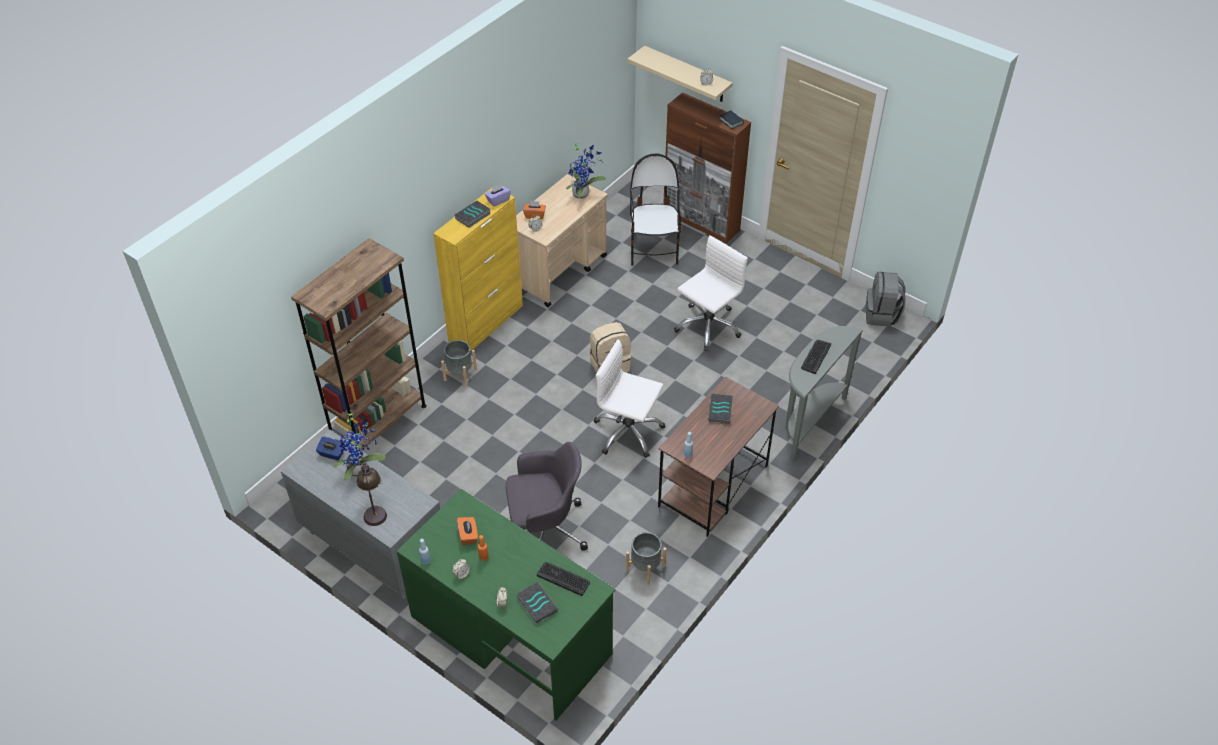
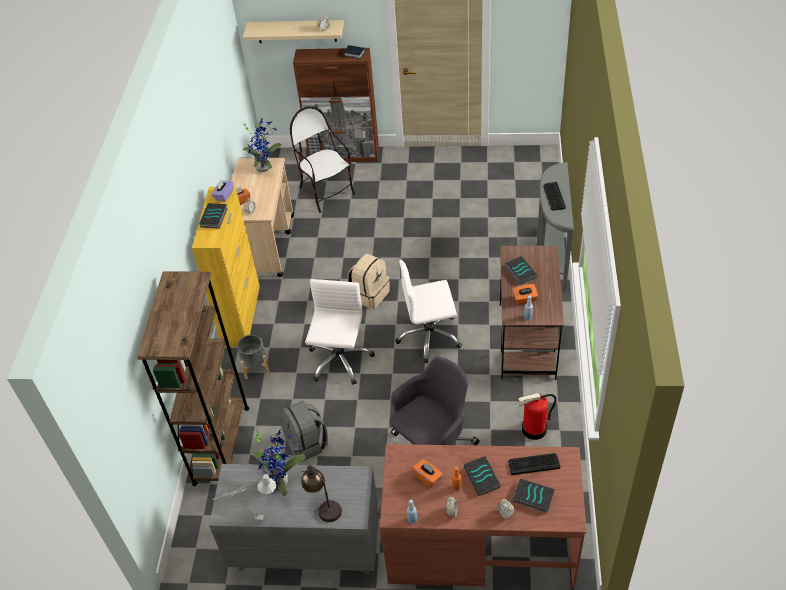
camera: 30 degrees left, 0 degrees up
(314, 487) = (253, 520): none -> grey table lamp
(332, 454) = (243, 483): blue tissue box -> none
(511, 563) = (482, 477): none -> book
(511, 634) = (480, 544): green desk -> brown desk
(645, 568) = (534, 429): grey planter -> fire extinguisher
(700, 437) = (524, 299): none -> orange tissue box
(708, 326) = (417, 227): white office chair -> white office chair (339, 360)
(882, 315) = (531, 157): grey backpack -> grey backpack (307, 443)

